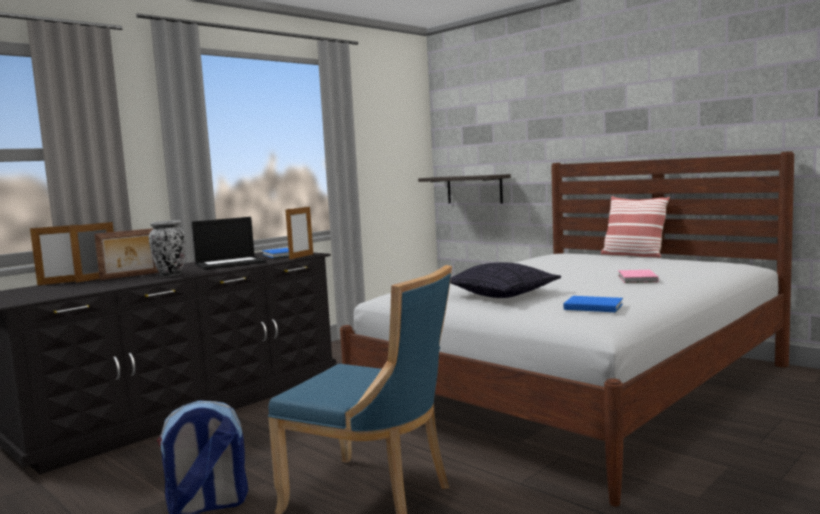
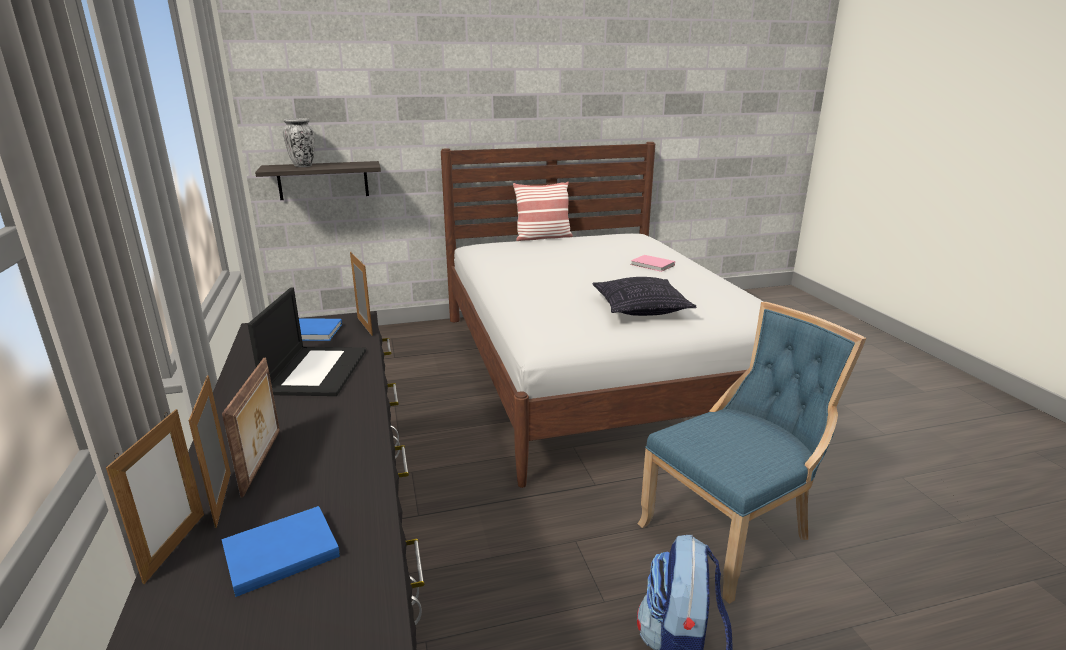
camera: 60 degrees left, 15 degrees up
(171, 275) = (336, 426): vase -> vase (303, 166)
(592, 306) = (730, 301): blue book -> blue book (278, 553)

